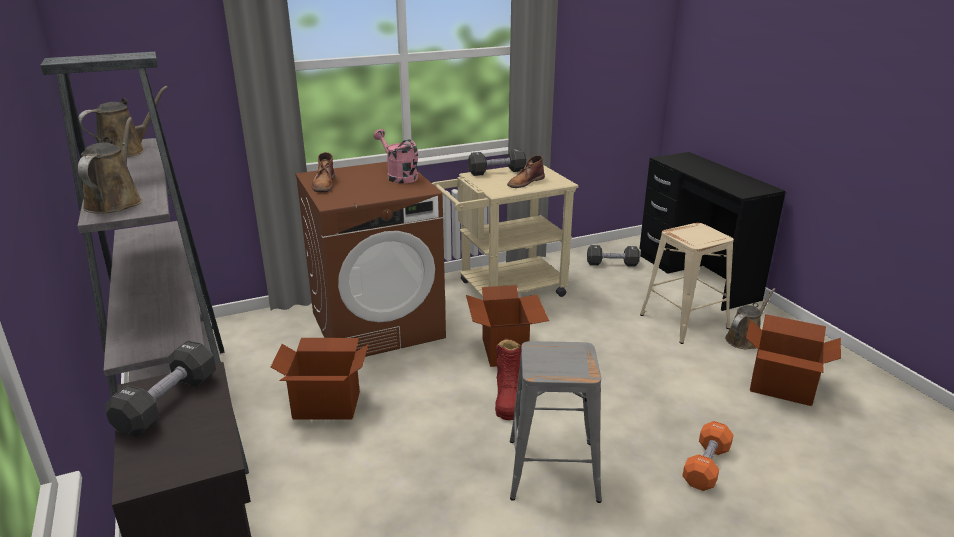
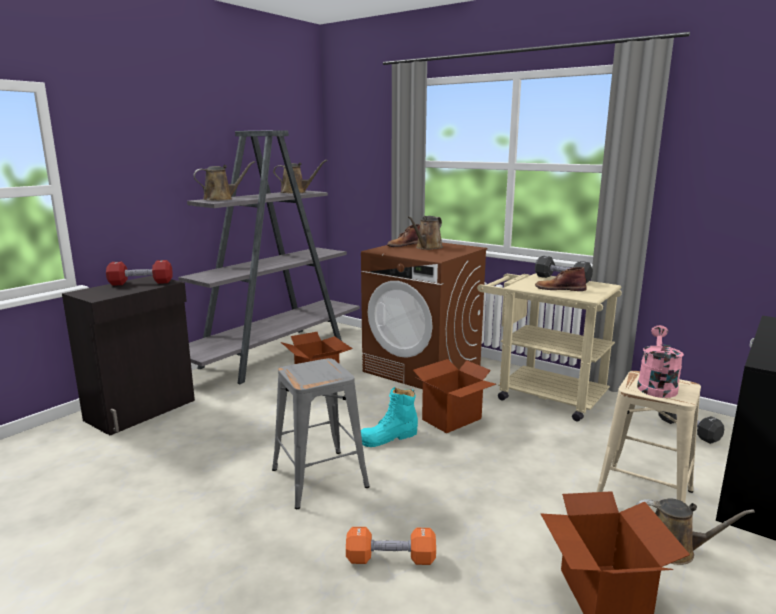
camera: 60 degrees right, 10 degrees down
(168, 403) = (141, 283): black dumbbell -> red dumbbell
(360, 179) = (427, 247): none -> brown watering can
(399, 176) = (450, 251): pink watering can -> pink watering can (656, 386)
(508, 398) = (389, 437): red boot -> turquoise boot

